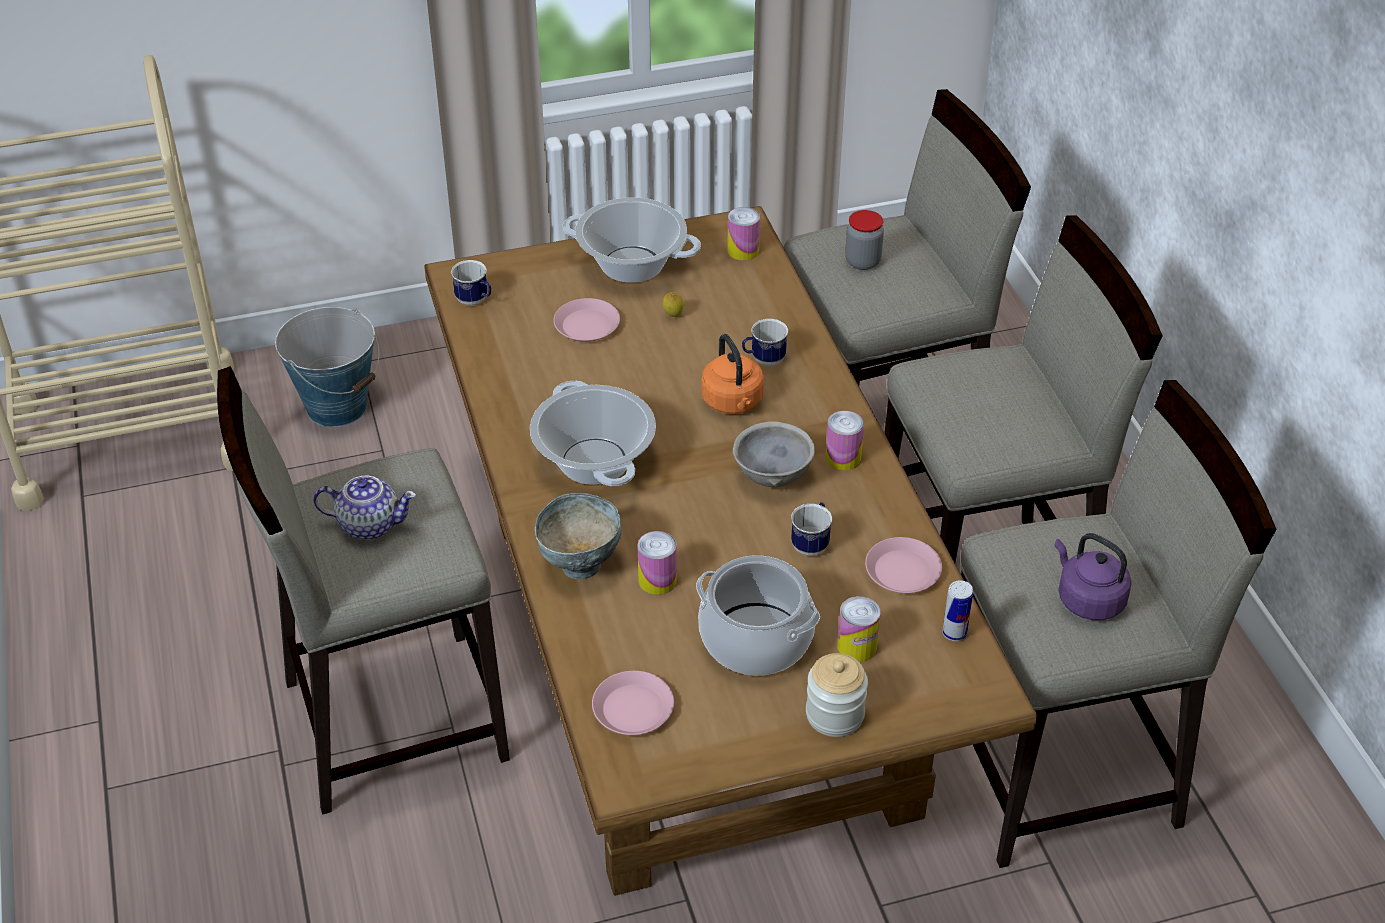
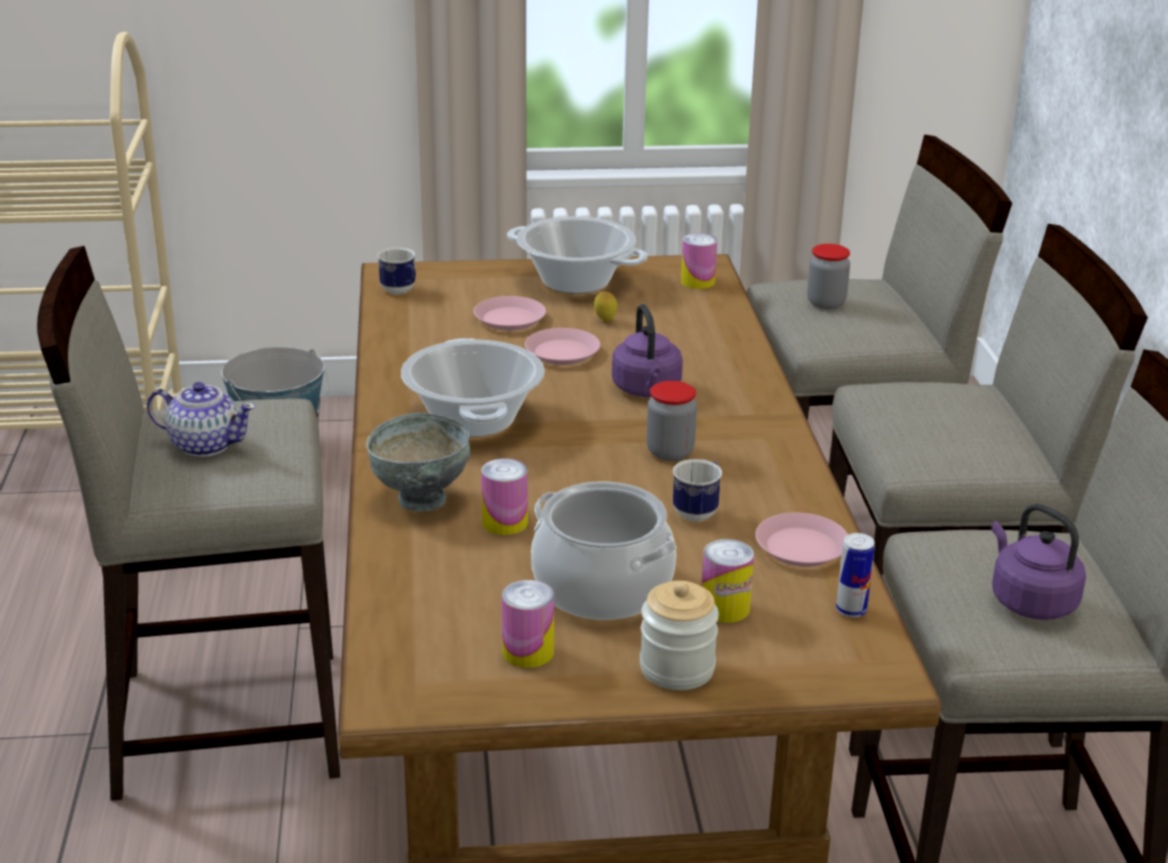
camera: 10 degrees right, 15 degrees down
(632, 709) = (428, 632): pink plate -> pink plate (562, 353)
(733, 403) = (647, 390): orange kettle -> purple kettle
(763, 360) = (692, 362): mug -> none
(772, 477) = (670, 452): grey bowl -> jar
(843, 458) = (757, 445): can -> can (528, 652)

